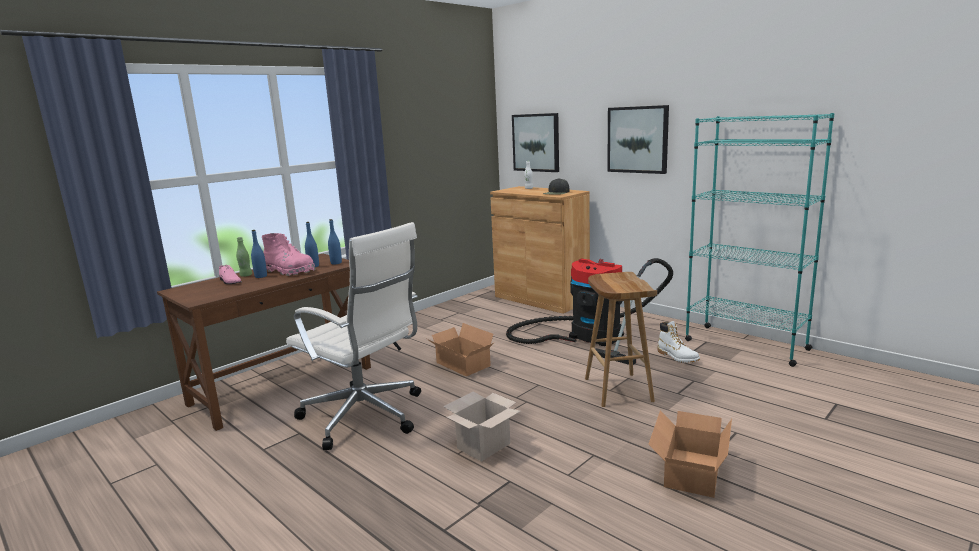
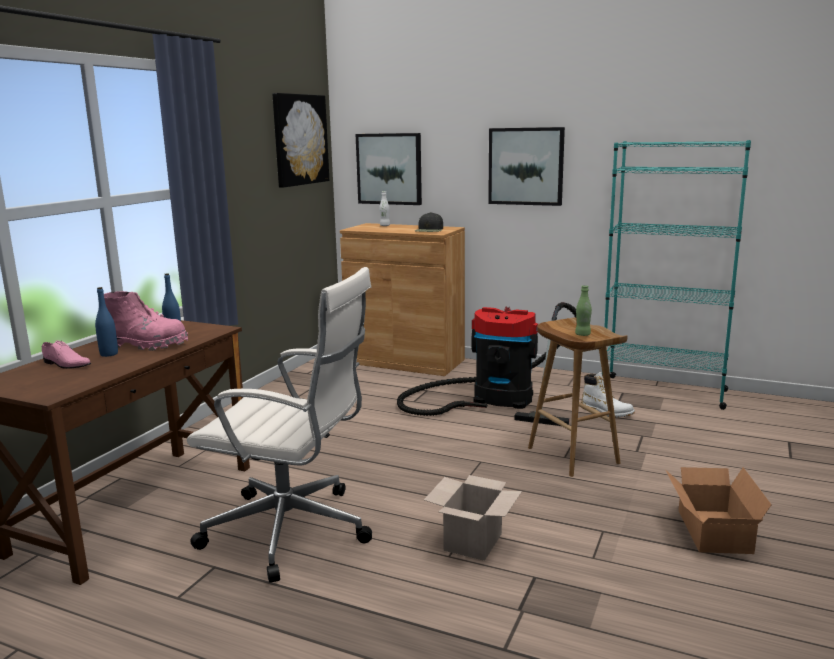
camera: 20 degrees left, 0 degrees up
(246, 275) = (82, 355): green bottle -> green bottle (582, 334)
(336, 263) = (203, 329): blue bottle -> none
(462, 365) = (370, 450): cardboard box -> none
(464, 121) = (300, 140): none -> picture

